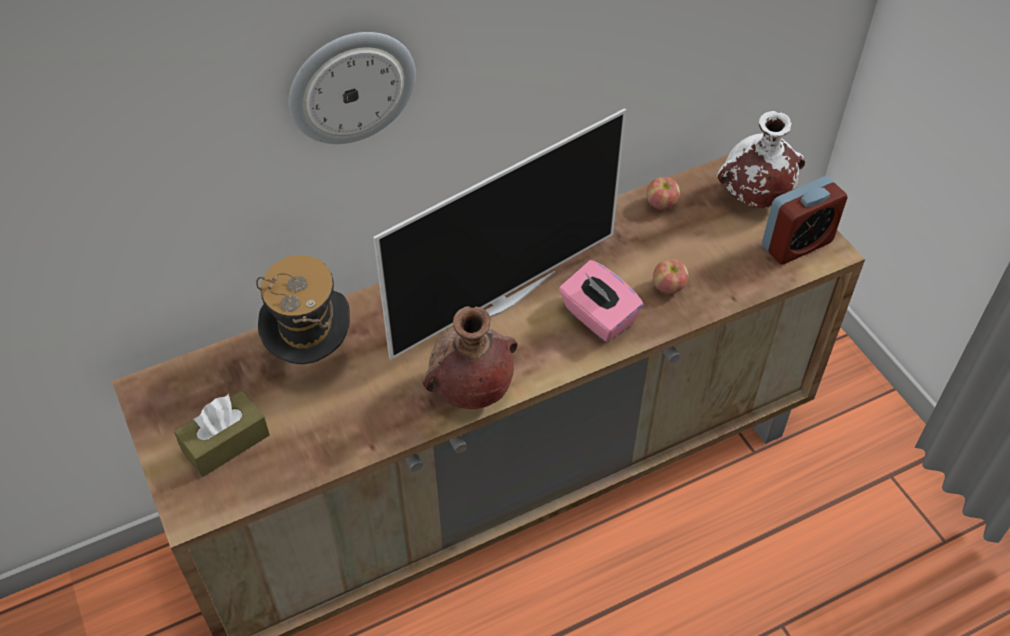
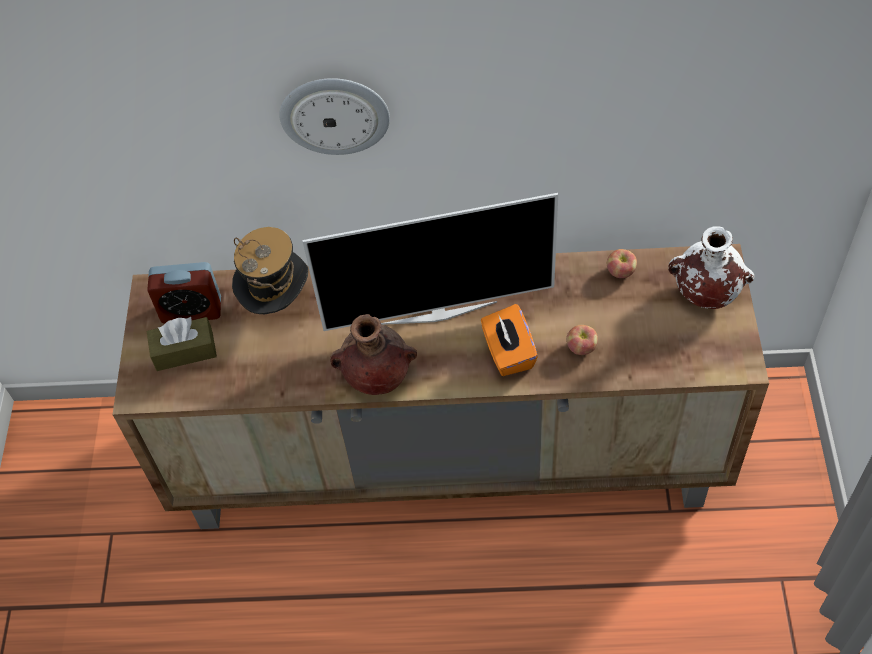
camera: 30 degrees right, 5 degrees up
(598, 317) = (508, 353): pink tissue box -> orange tissue box
(796, 244) = (716, 348): alarm clock -> alarm clock (191, 310)

